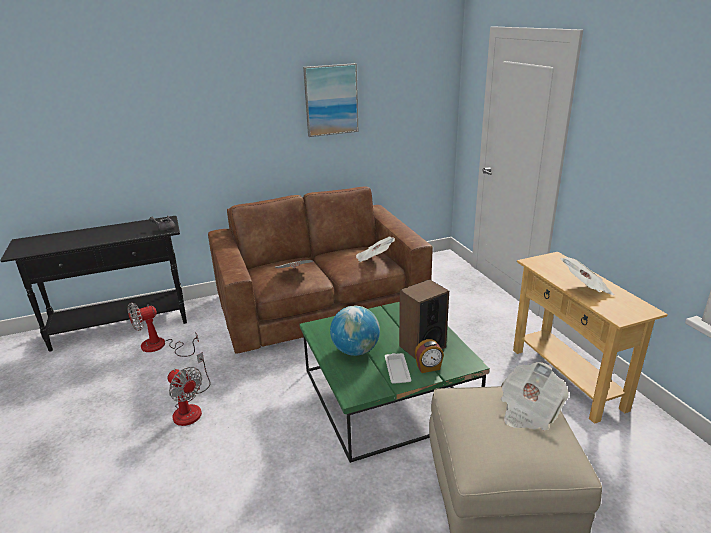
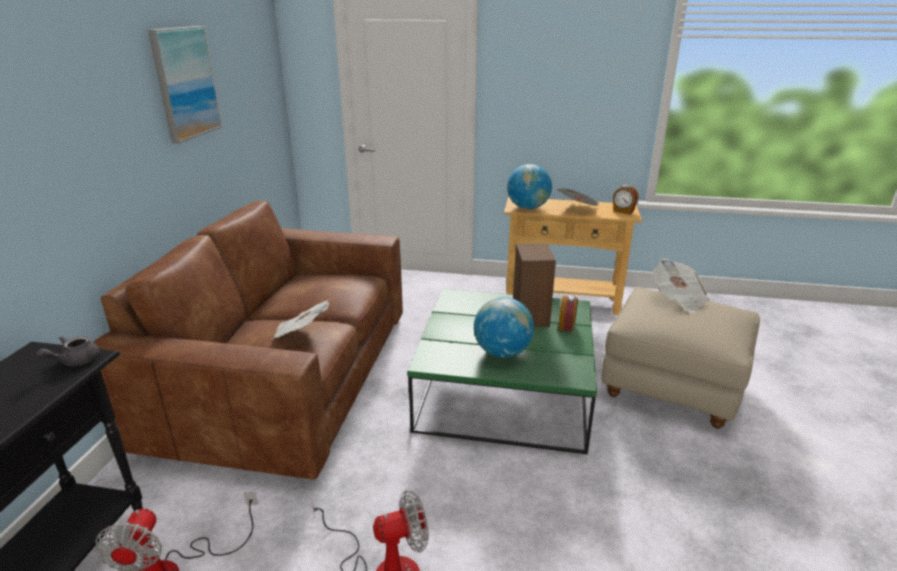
camera: 60 degrees left, 0 degrees up
(374, 259) = (346, 278): newspaper -> none
(397, 370) = (557, 341): white tray -> none
(544, 266) = (528, 208): none -> globe
(625, 311) = (623, 211): none -> alarm clock

